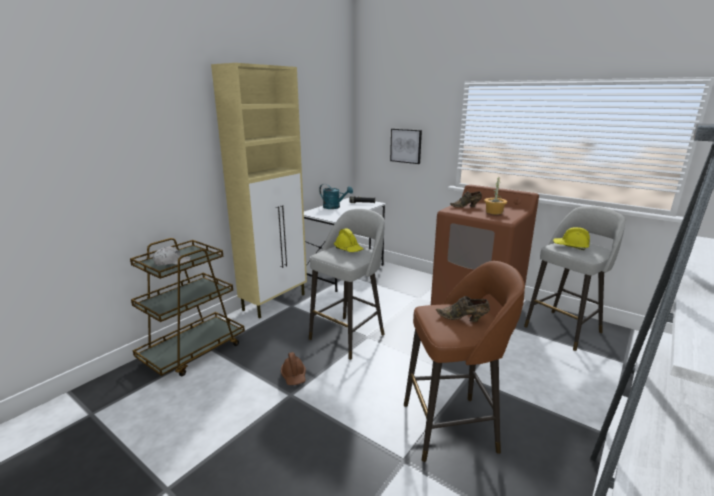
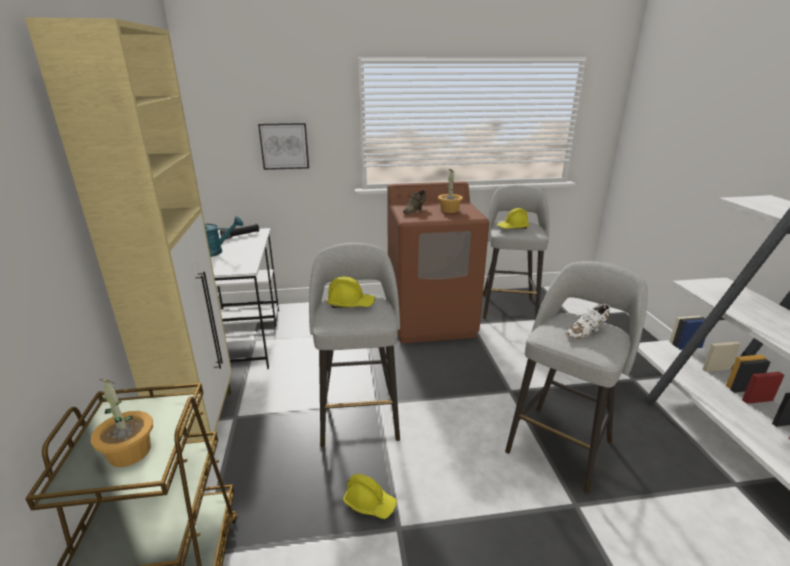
camera: 45 degrees left, 5 degrees up
(172, 262) = (129, 452): white cap -> potted plant
(294, 376) = (370, 503): brown hard hat -> yellow hard hat
(452, 427) = (561, 445): brown stool -> grey stool
(463, 319) = (587, 332): brown shoe -> white shoe

